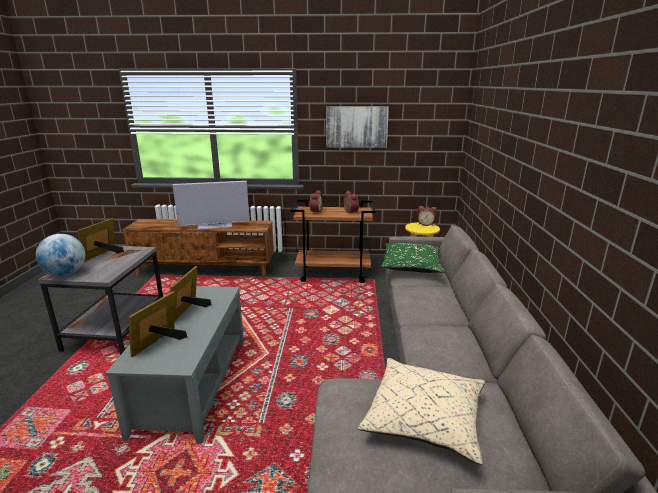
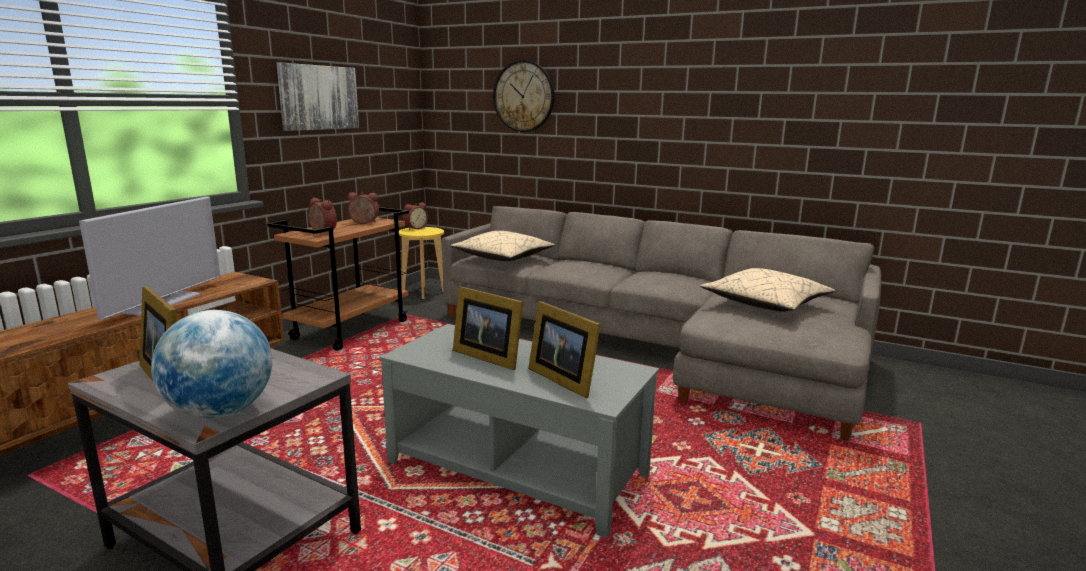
camera: 65 degrees left, 5 degrees down
(411, 266) = (503, 258): green pillow -> beige pillow
(495, 135) = (524, 96): none -> wall clock

